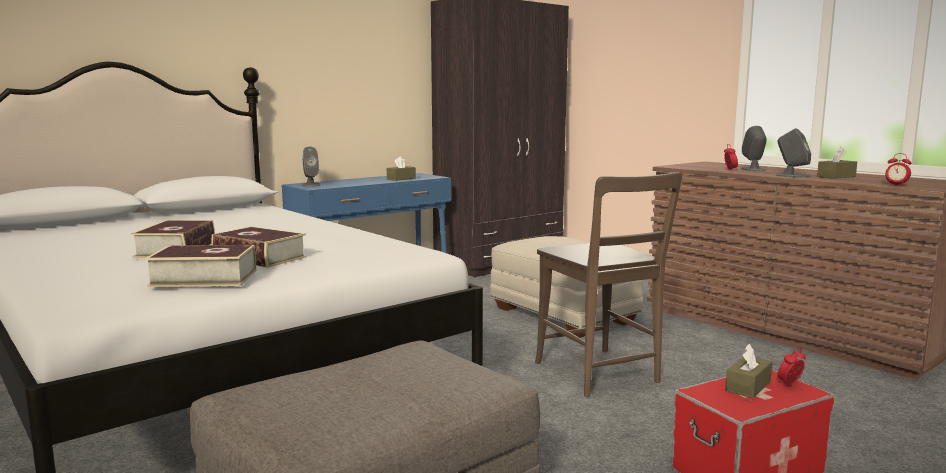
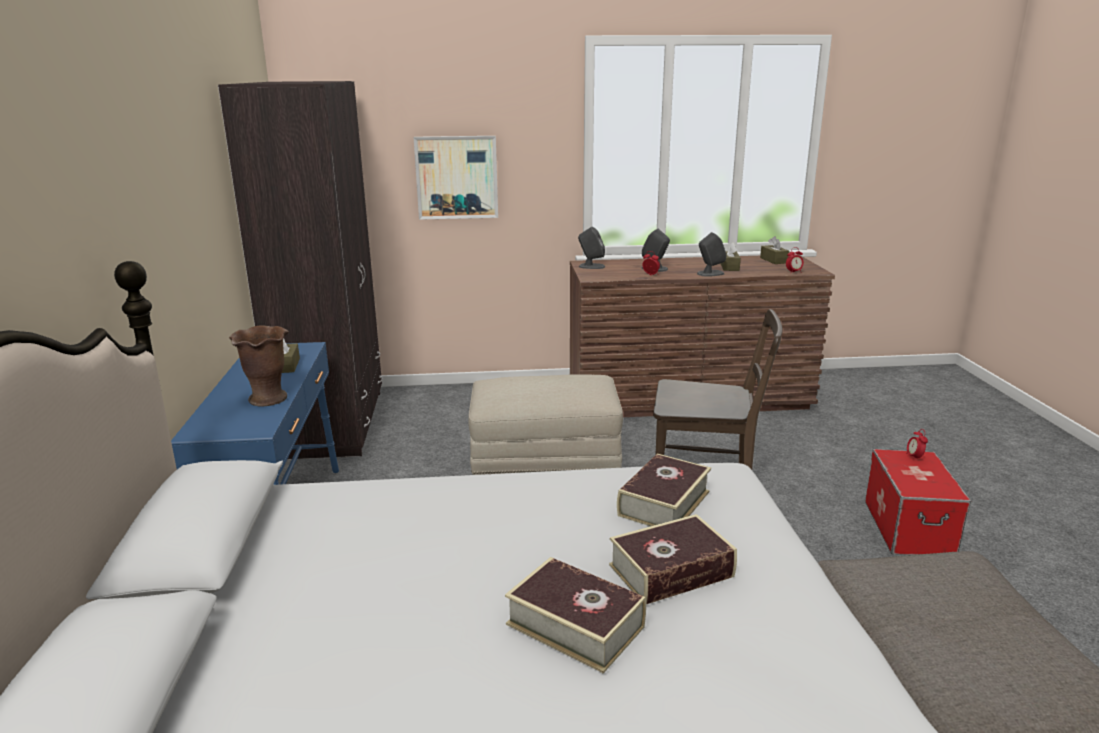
camera: 55 degrees left, 10 degrees up
(204, 278) = (785, 631): book -> book (664, 503)
(311, 185) = (227, 425): grey speaker -> grey speaker (591, 266)
(352, 183) = (268, 399): none -> brown vase
(635, 82) = (457, 177): none -> picture
(748, 386) = (909, 470): brown tissue box -> brown tissue box (774, 260)

